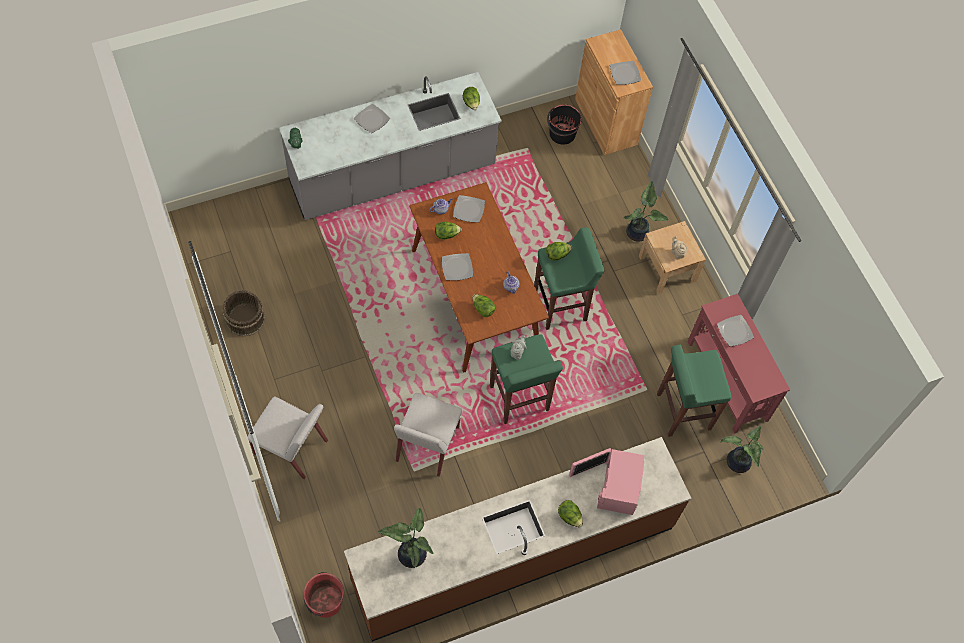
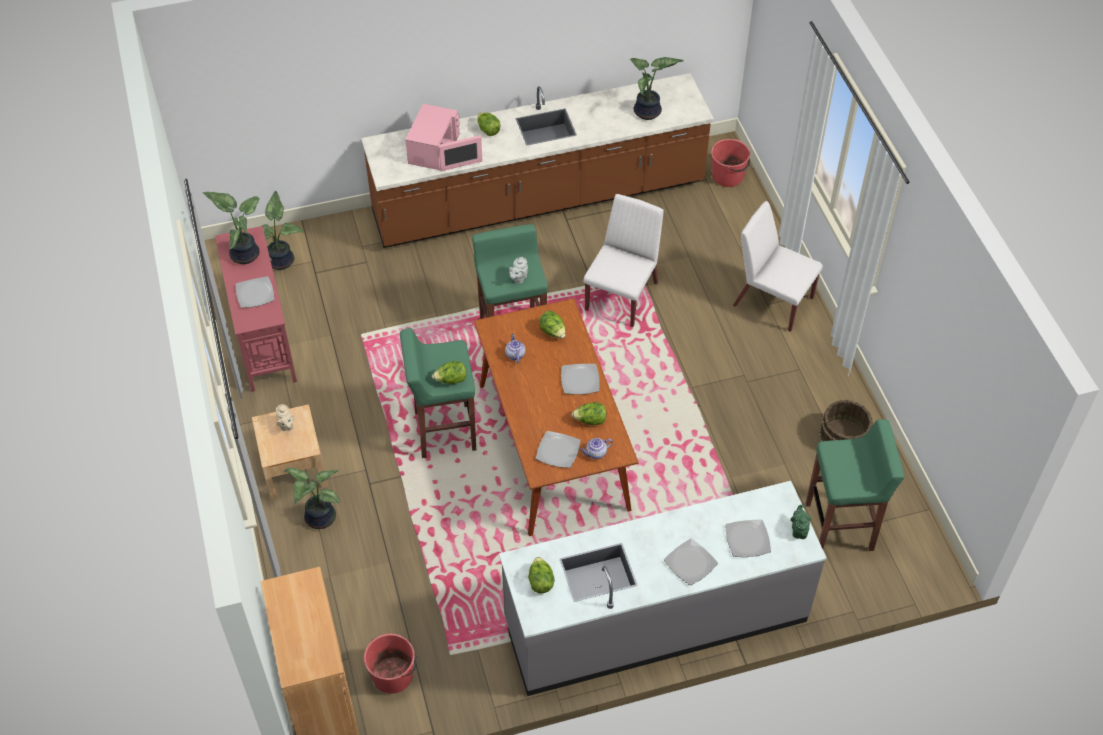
camera: 170 degrees left, 10 degrees down
(562, 134) = (393, 675): black bucket -> red bucket
(625, 74) = (297, 604): plate -> plate (747, 539)
(682, 411) = (326, 310): green stool -> green stool (840, 527)
(757, 371) = (244, 253): none -> potted plant

